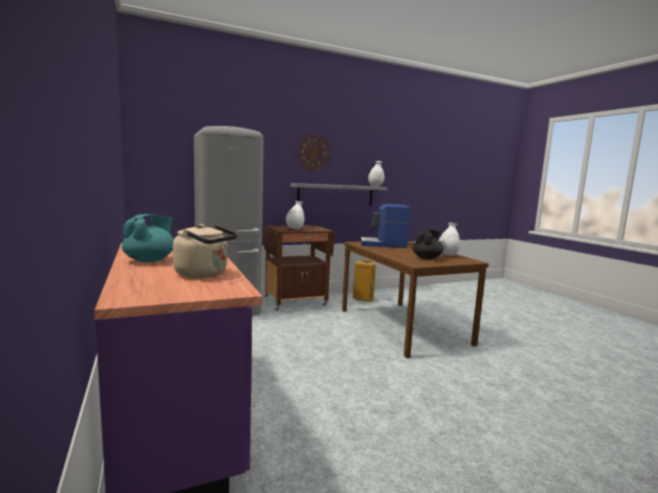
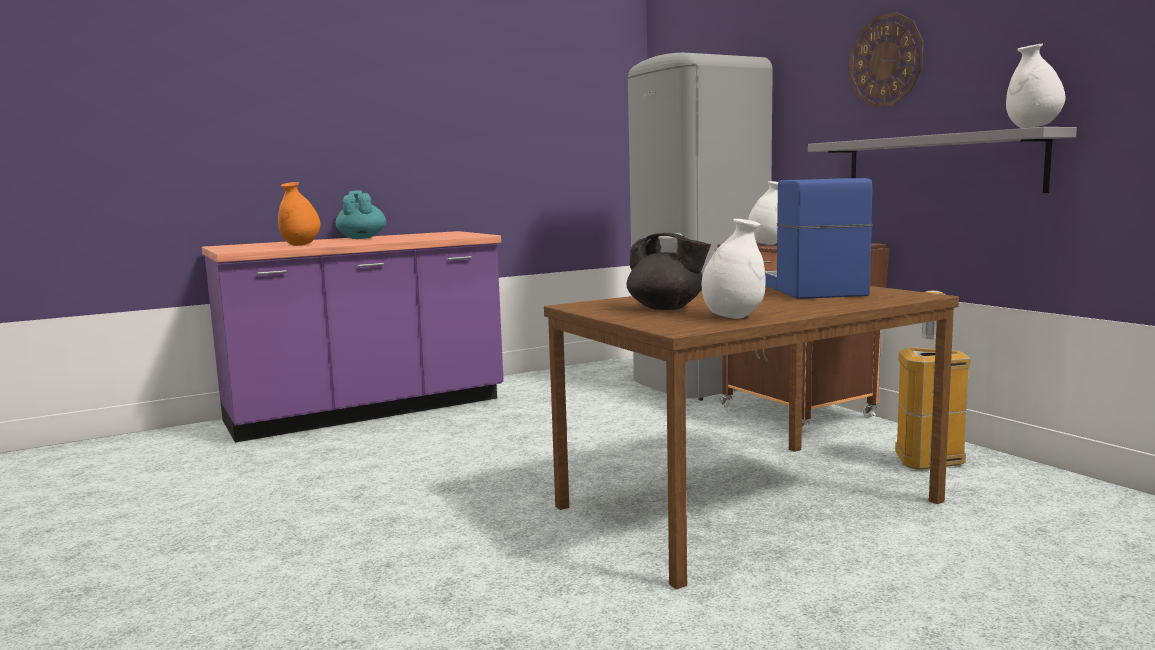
camera: 85 degrees right, 0 degrees up
(150, 260) = (362, 238): turquoise teapot -> turquoise teapot turned 120 degrees counterclockwise
(204, 274) = (300, 245): beige kettle -> orange vase

